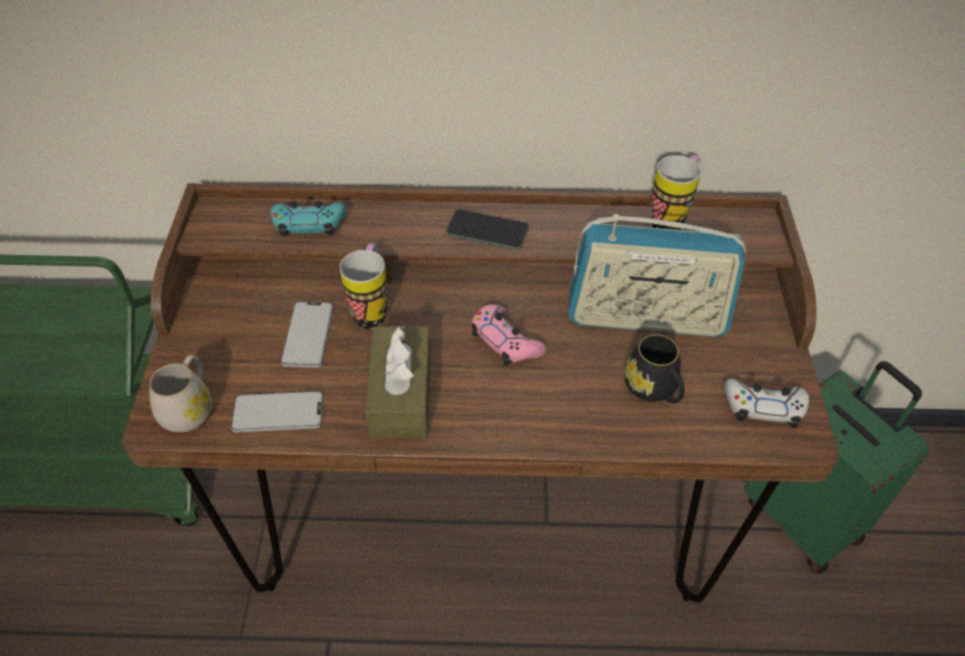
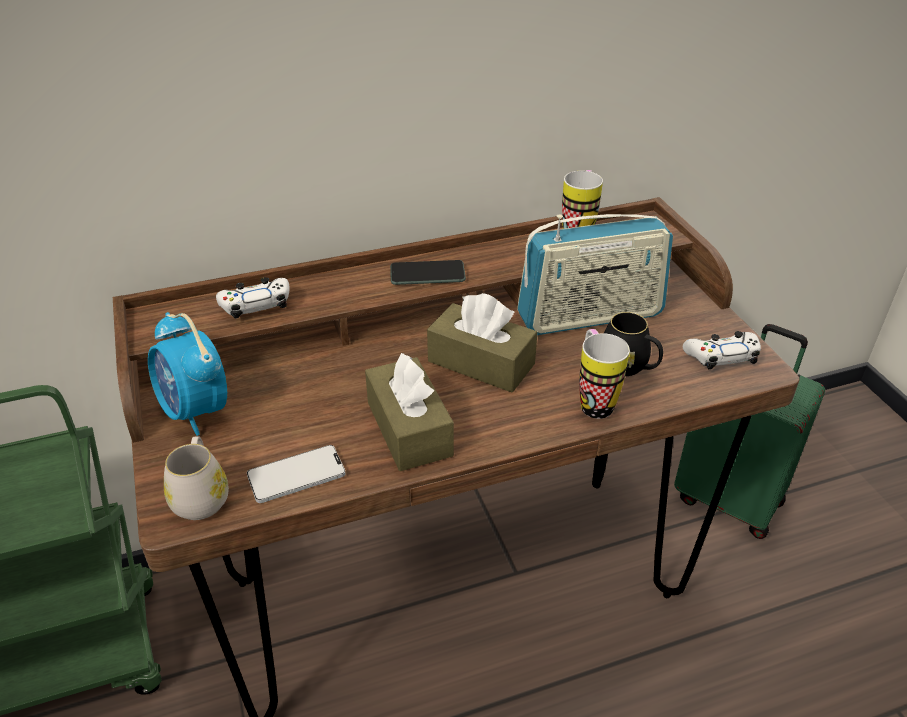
camera: 20 degrees left, 10 degrees down
(223, 318) = (196, 411): none -> alarm clock
(308, 335) = (291, 404): phone -> none
(309, 224) = (256, 304): turquoise game controller -> white game controller
(372, 309) = (343, 368): mug -> mug (593, 400)
(506, 341) = (481, 363): pink game controller -> brown tissue box

